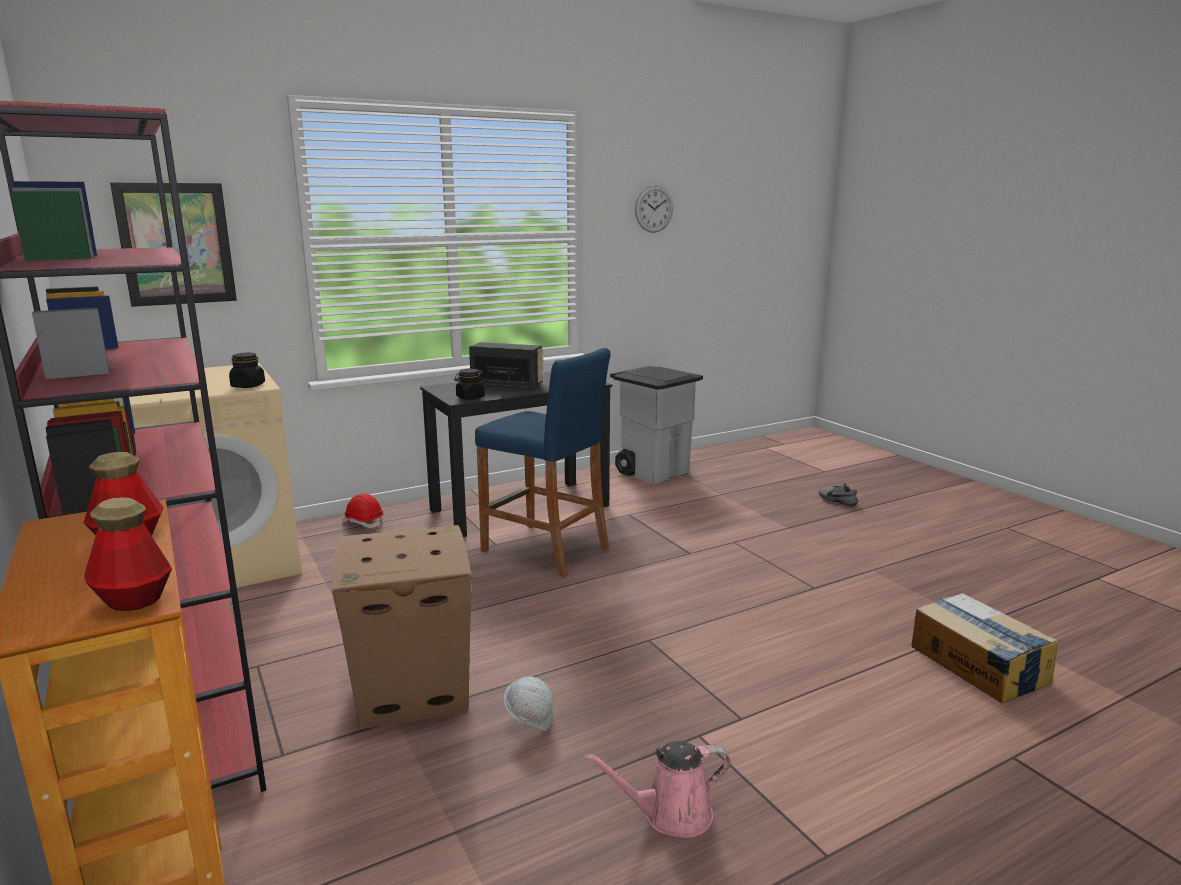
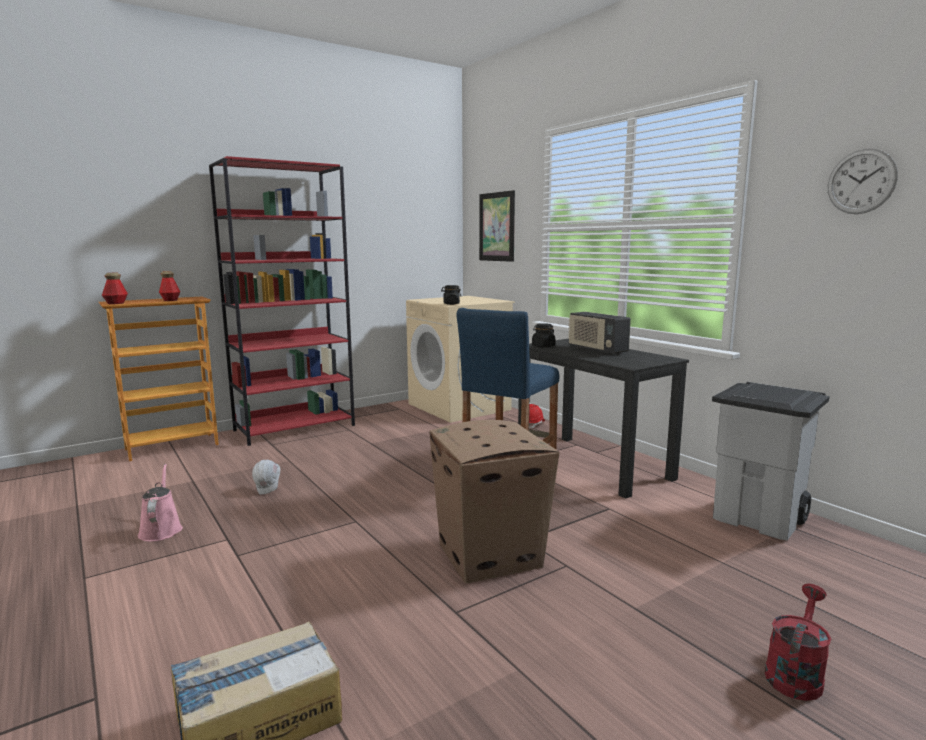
camera: 85 degrees right, 5 degrees down
(413, 690) = (314, 460): cardboard box -> cardboard box (490, 555)
(507, 384) = (596, 350): radio -> radio turned 135 degrees clockwise
(838, 501) = (795, 673): grey shoe -> red watering can

